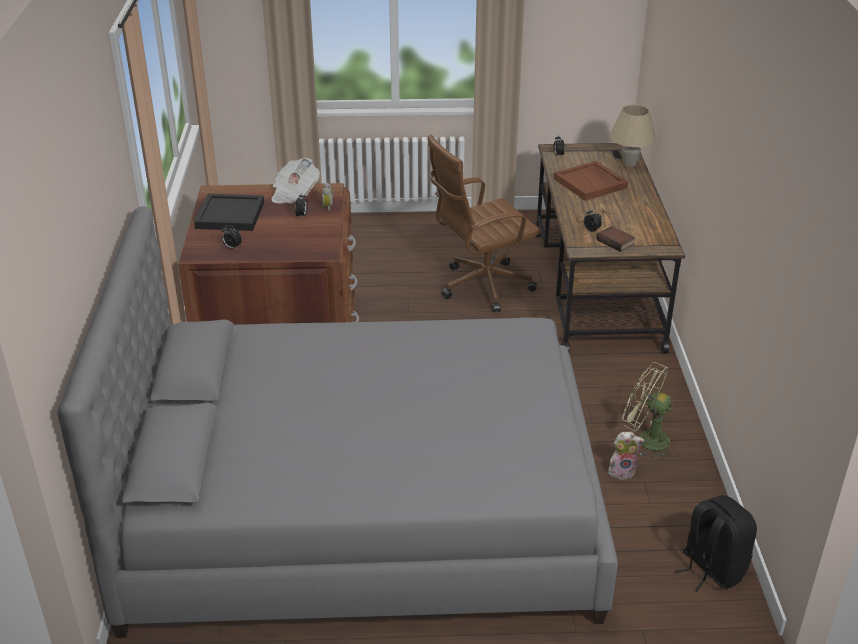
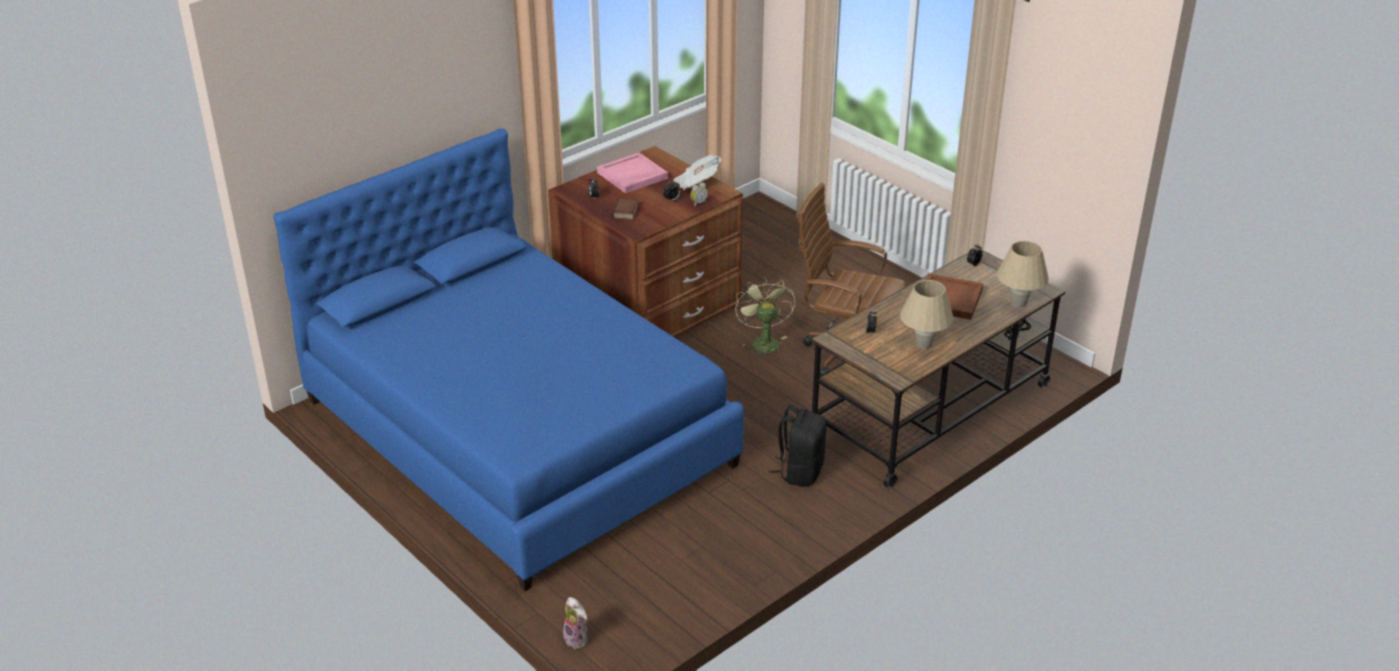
camera: 50 degrees right, 0 degrees up
(230, 215) = (632, 176): black tray -> pink tray
(362, 509) = (518, 431): grey bed -> blue bed
(616, 242) = (870, 350): book -> book (626, 212)
(622, 471) = (701, 530): plush toy -> plush toy (578, 639)
(635, 218) = (923, 344): none -> beige table lamp
(645, 439) = (756, 525): green fan -> green fan (763, 341)
(711, 568) = (640, 622): black backpack -> black backpack (800, 471)

